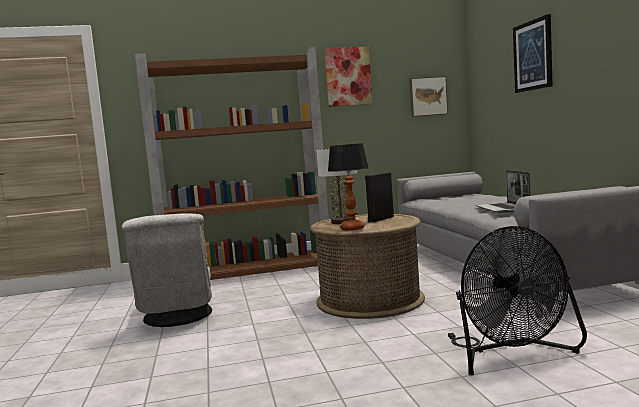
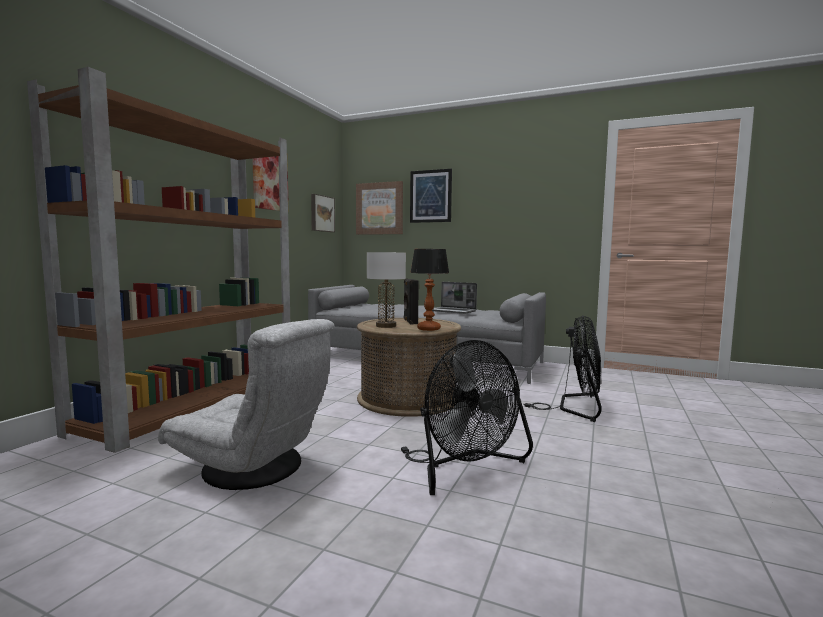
camera: 55 degrees left, 0 degrees up
(250, 359) = (460, 468): none -> black fan
(493, 79) = (379, 208): none -> picture

